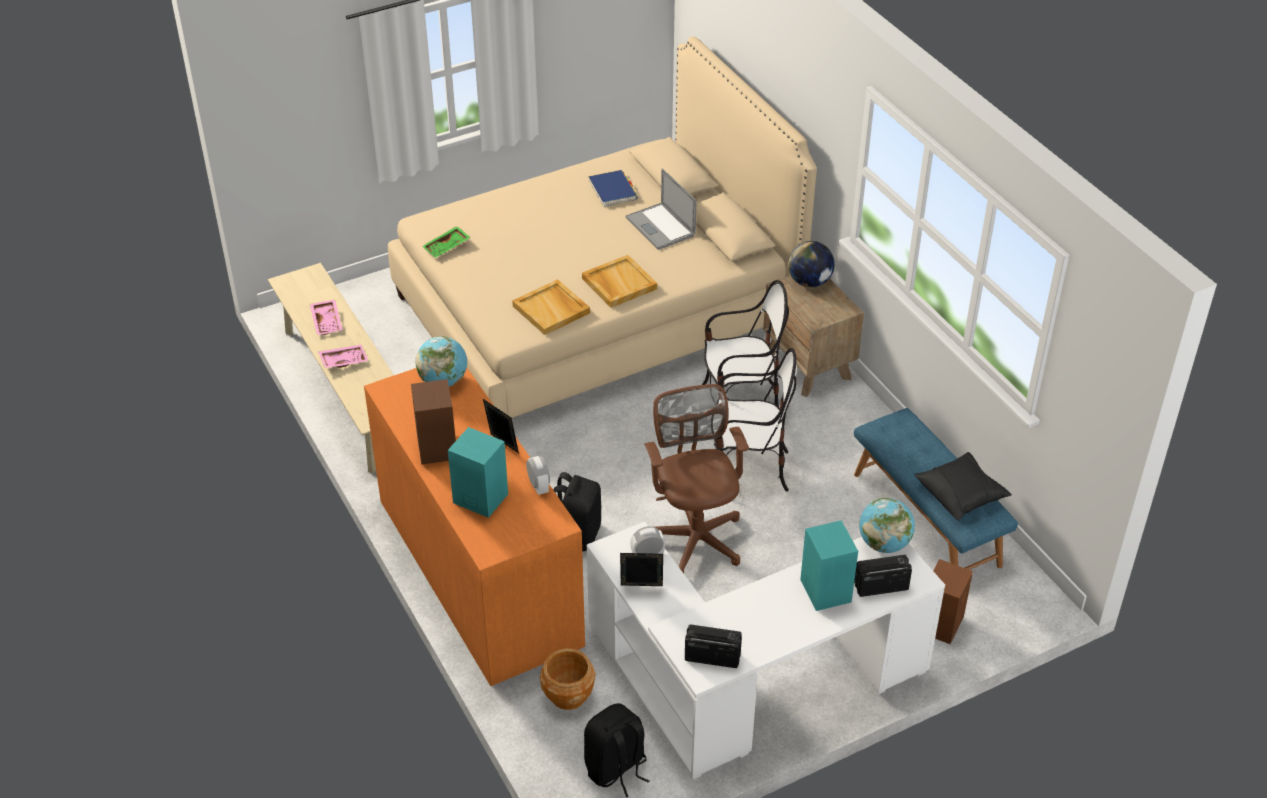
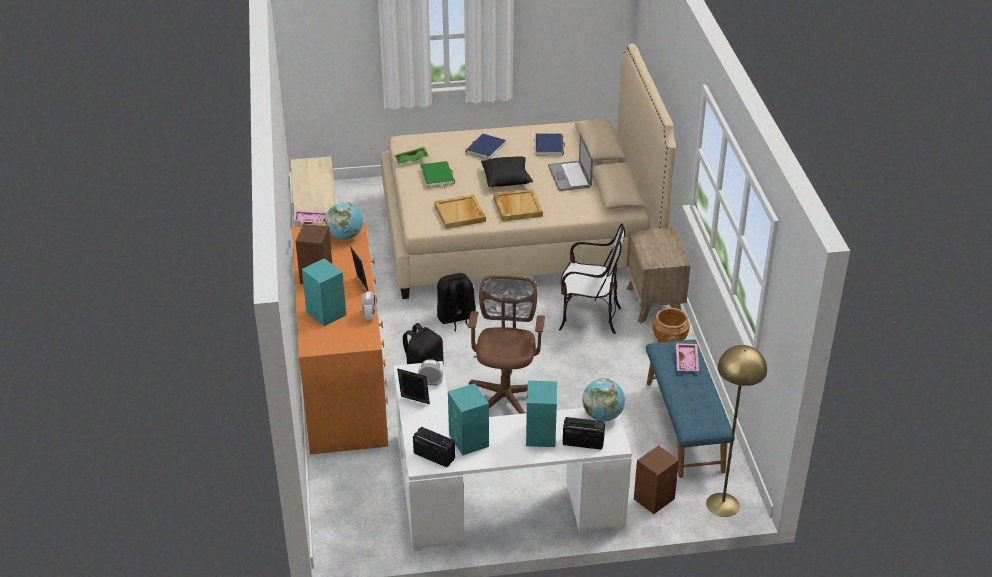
camera: 20 degrees right, 5 degrees down
(327, 322) = (314, 194): pink tray -> pink tray (687, 361)
(494, 263) = (437, 176): none -> green book
(534, 211) = (485, 148): none -> blue book
(568, 695) = (359, 474): brown planter -> brown planter (669, 340)
(616, 769) = (365, 529): black backpack -> black backpack (456, 318)
(744, 624) = (469, 441): none -> turquoise speaker
(748, 470) = (569, 361): chair -> none
(809, 282) = (661, 236): globe -> none
(961, 494) = (699, 406): black pillow -> black pillow (506, 179)
(1021, 609) = (722, 505): none -> yellow floor lamp

